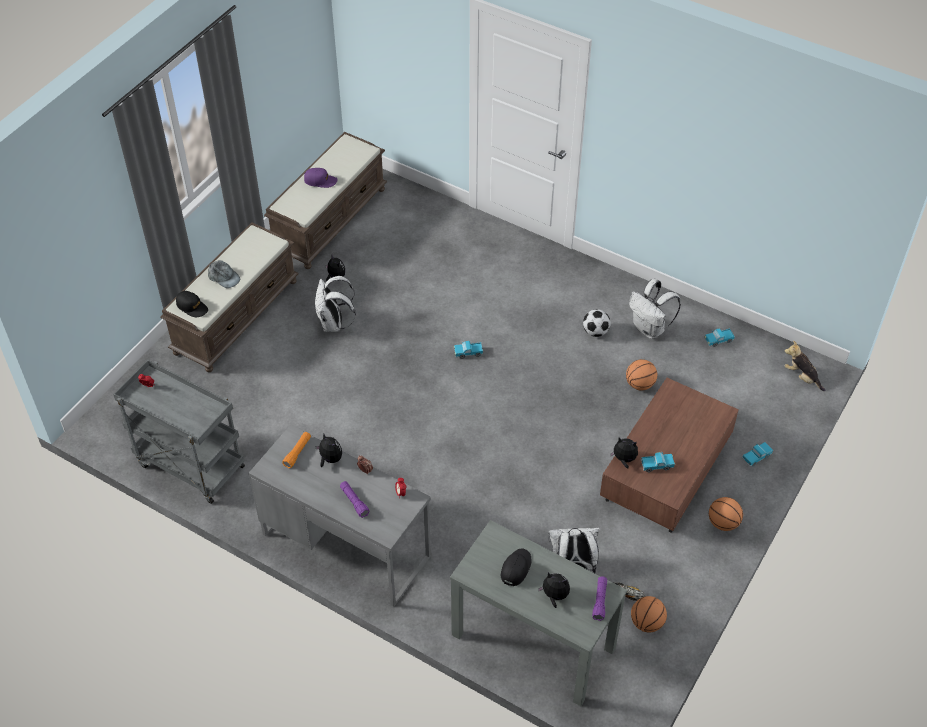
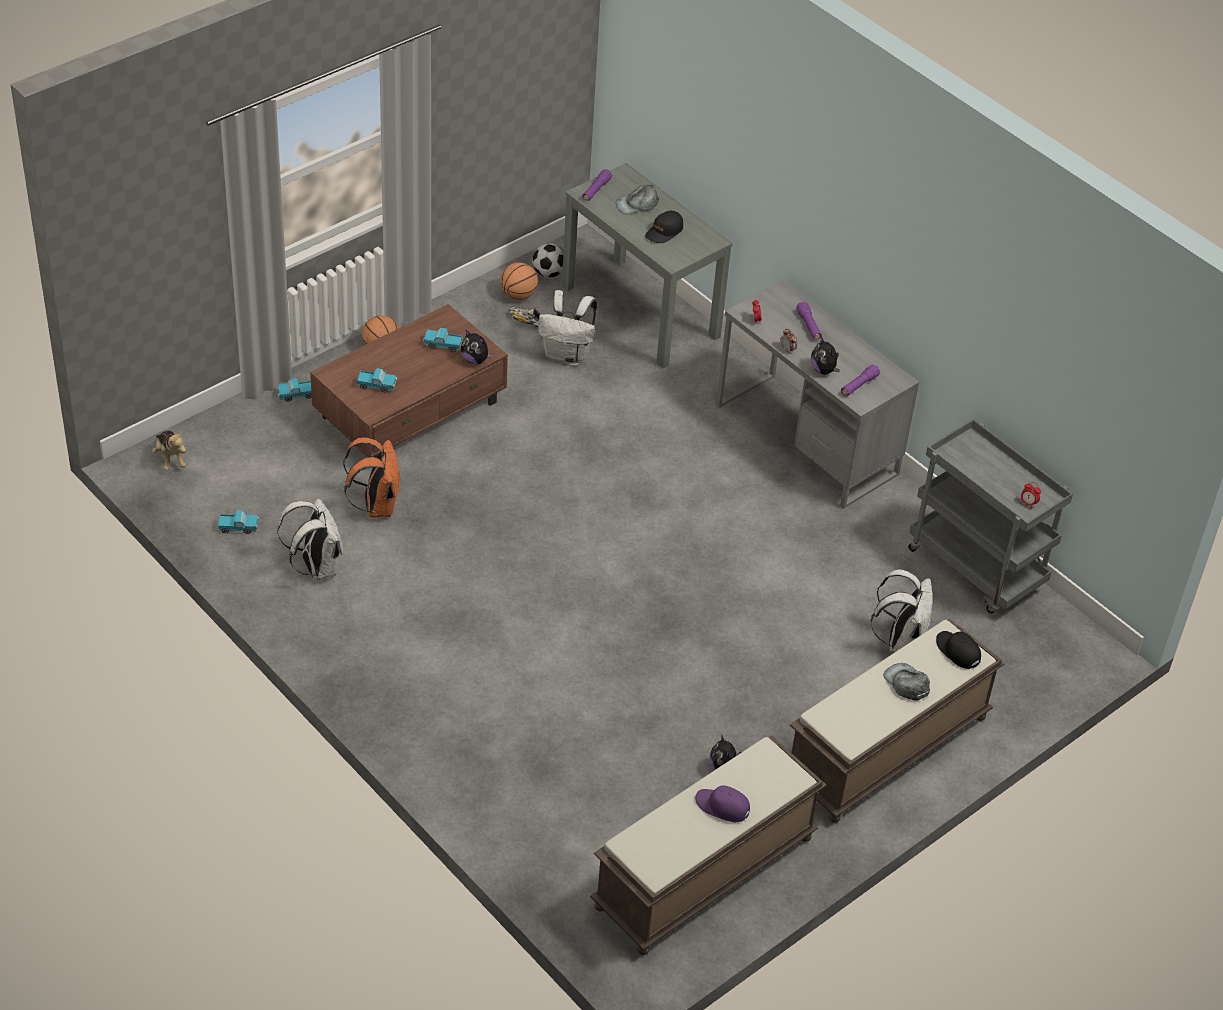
camera: 165 degrees left, 5 degrees down
(297, 452) = (859, 385): orange flashlight -> purple flashlight
(334, 324) = (747, 697): white backpack -> white backpack (900, 641)
(468, 353) = (577, 605): toy truck -> toy truck (377, 386)
(554, 596) = (637, 204): plush toy -> grey cap
(595, 332) = (391, 584): football -> football (548, 273)
(640, 384) = (376, 505): basketball -> orange backpack

